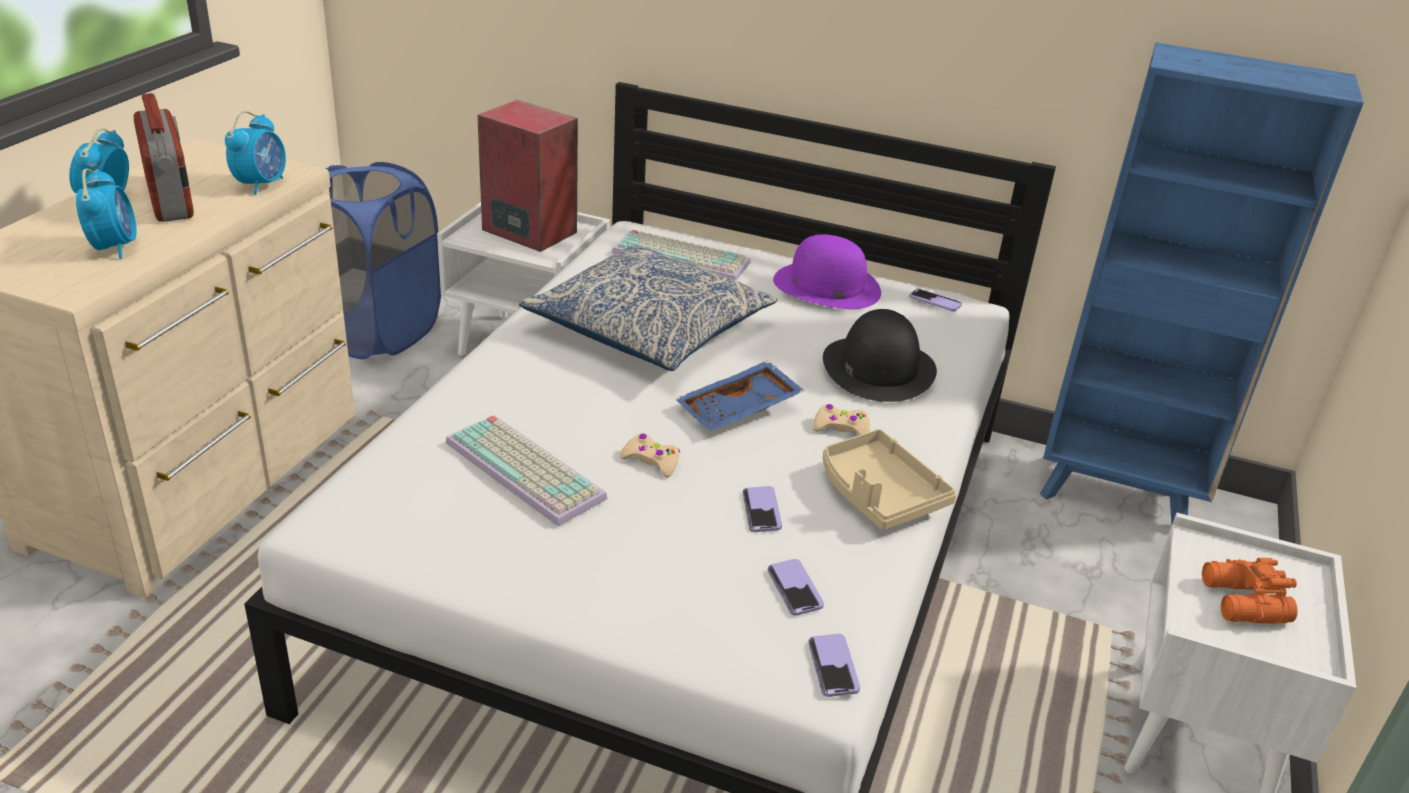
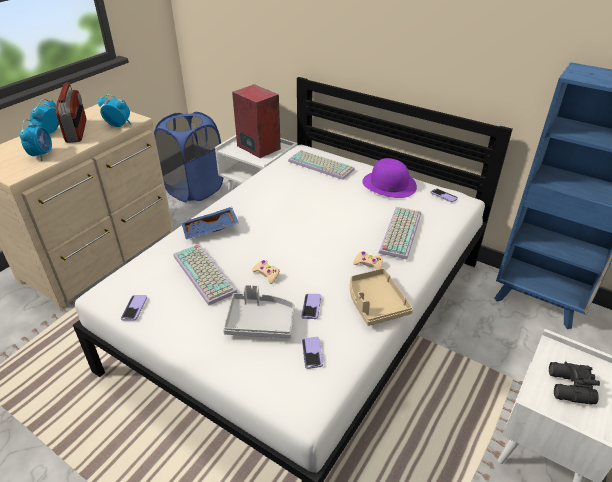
camera: 15 degrees right, 5 degrees up
(261, 184) = (119, 125): alarm clock -> alarm clock turned 105 degrees counterclockwise
(649, 328) = (291, 202): pillow -> none
(673, 546) = (260, 322): none -> grey tray
(739, 410) = (320, 250): blue tray -> blue tray (210, 230)
(833, 667) = (316, 401): phone -> phone (134, 308)
(878, 367) = (399, 231): black hat -> keyboard
(1242, 603) = (569, 388): orange binoculars -> black binoculars

